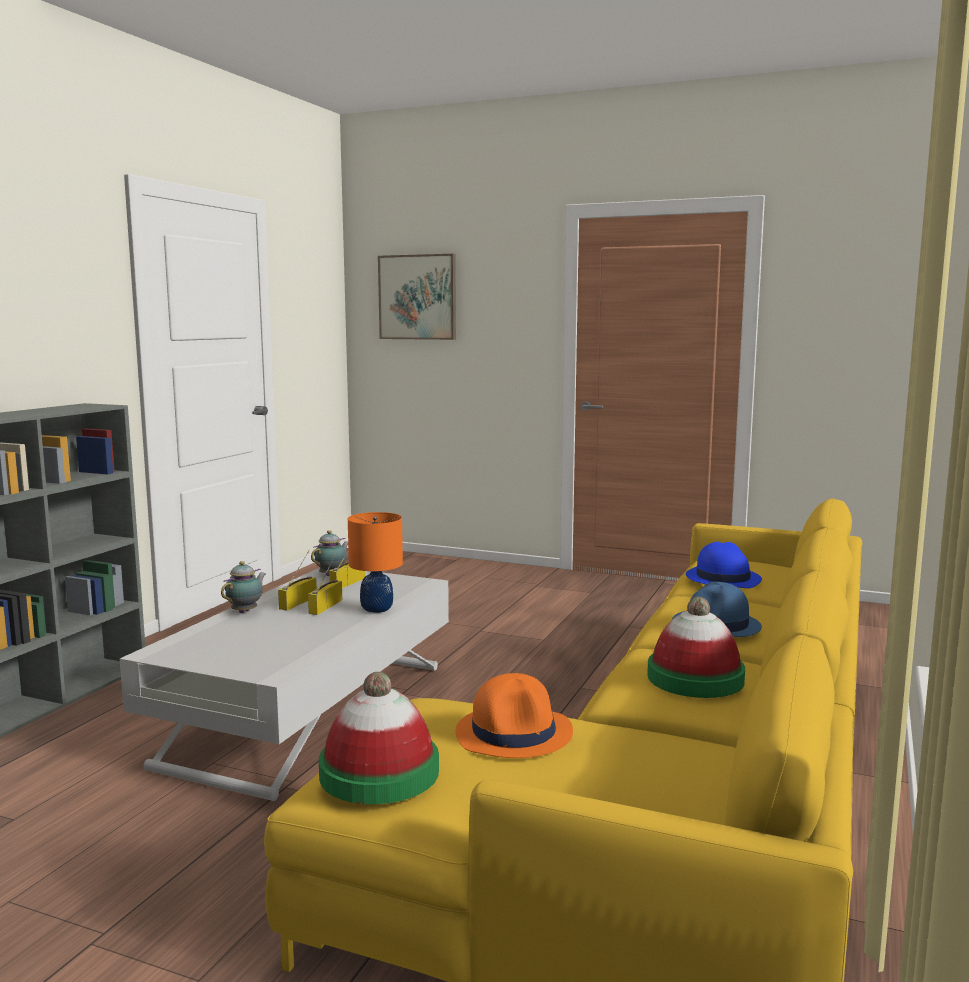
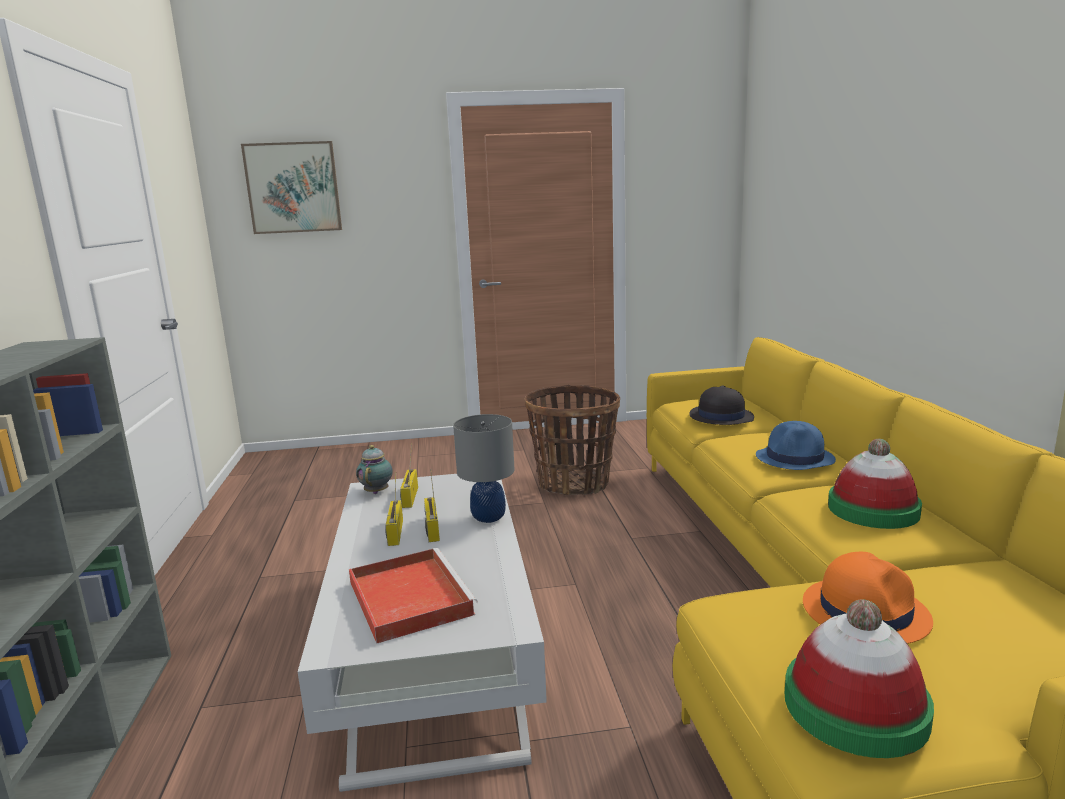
camera: 30 degrees left, 5 degrees up
(240, 640) = (408, 597): none -> red tray
(246, 611) = (355, 559): teapot -> none
(375, 610) = (488, 519): orange table lamp -> grey table lamp
(595, 631) = (574, 483): none -> basket
(722, 578) = (720, 417): blue hat -> black hat

